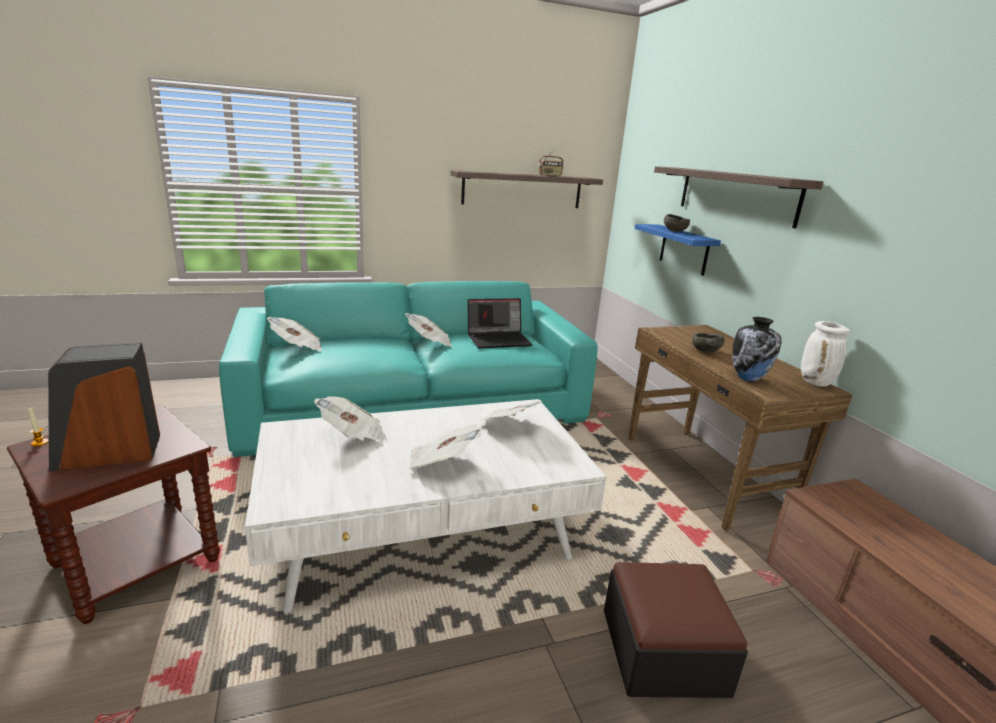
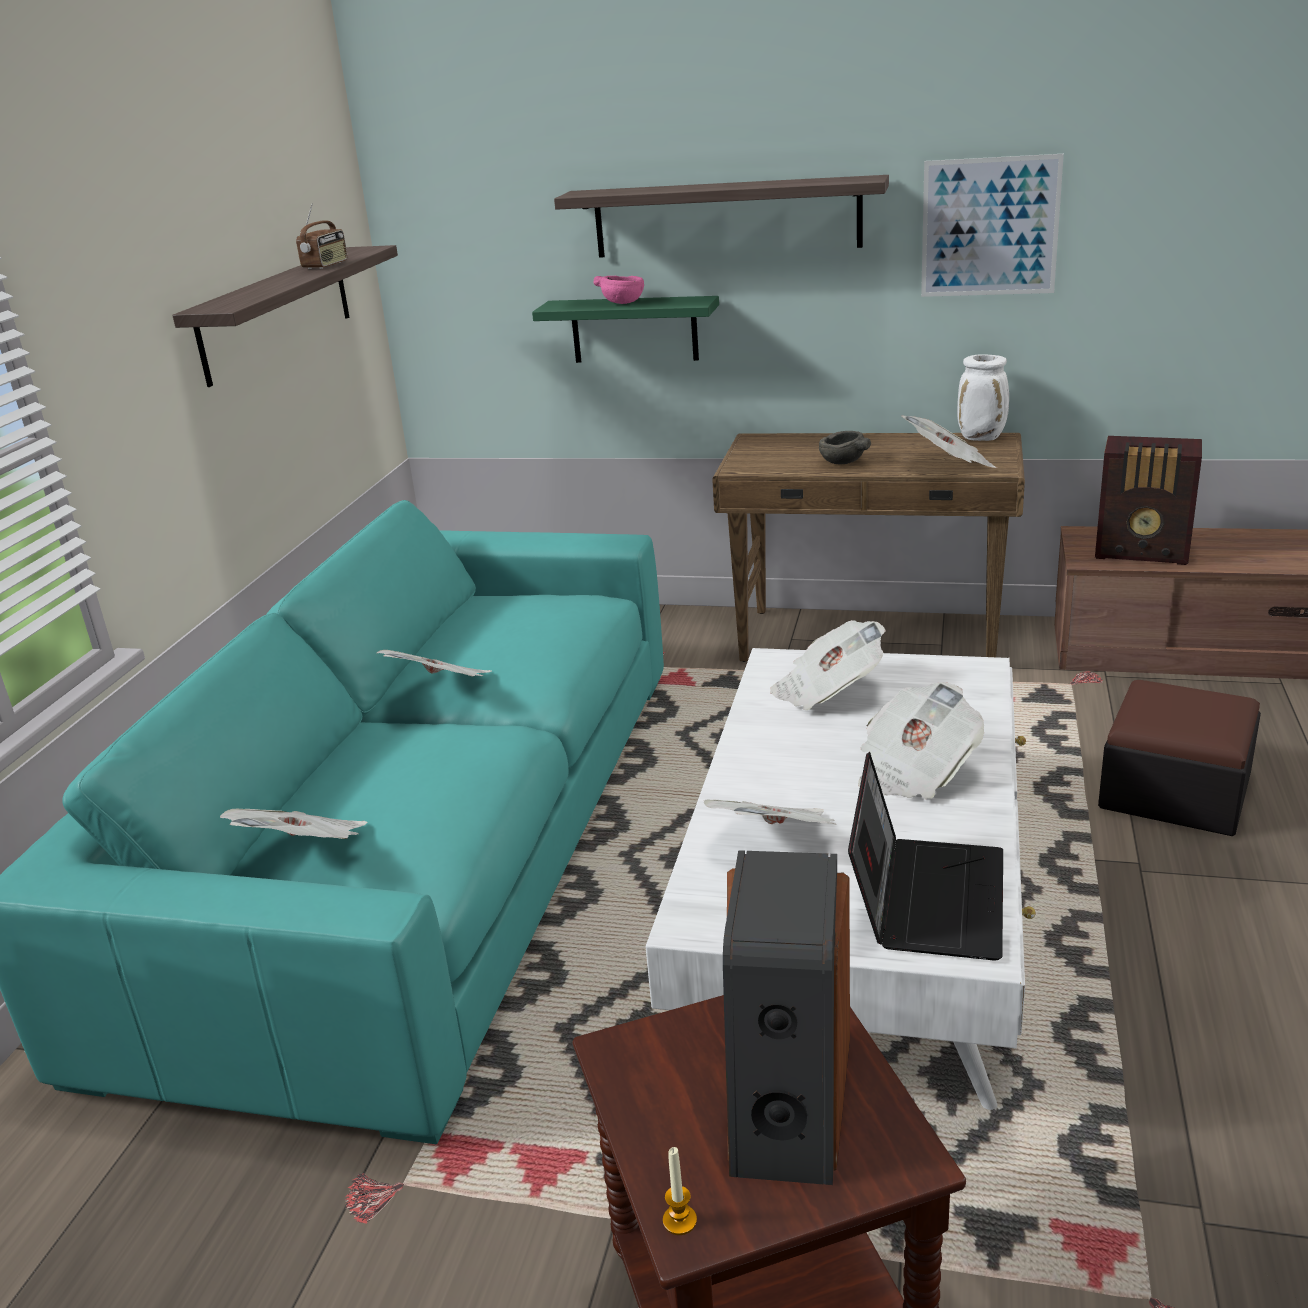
camera: 55 degrees left, 5 degrees up
(499, 339) = (507, 618): laptop -> laptop (926, 896)
(674, 231) = (623, 302): grey bowl -> pink bowl
(684, 249) = (634, 329): blue shelf -> green shelf
(748, 378) = (949, 465): vase -> newspaper
(868, 522) = (1144, 552): none -> radio
(876, 232) = (989, 227): none -> picture

